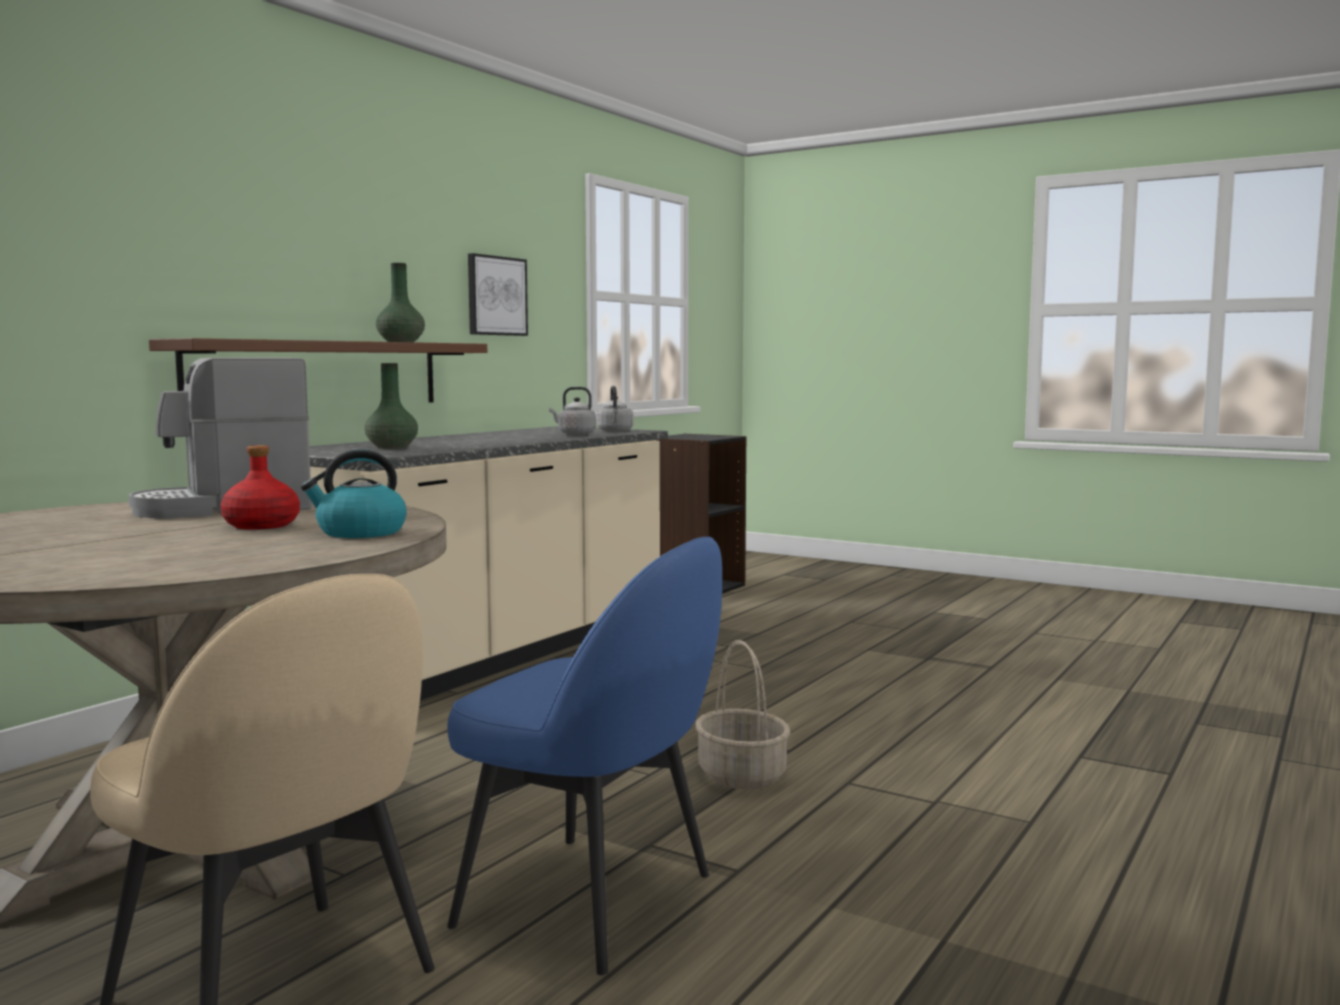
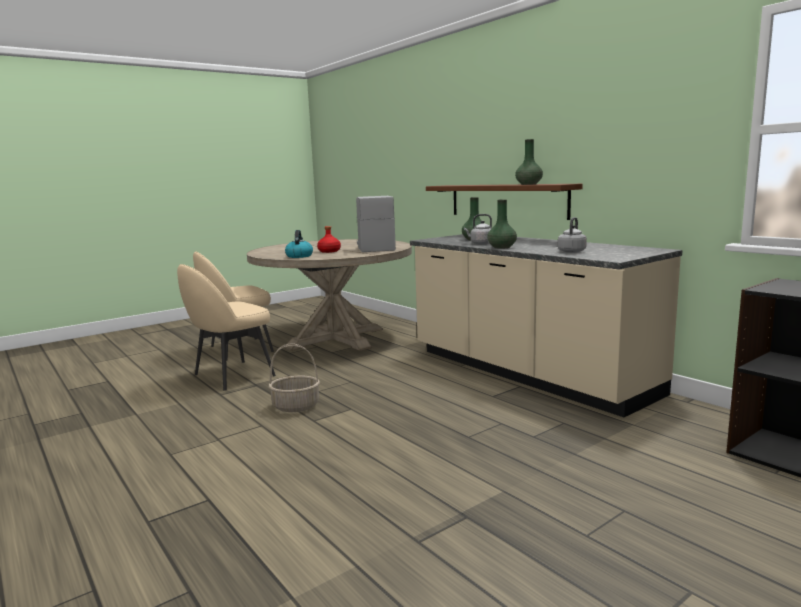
camera: 110 degrees right, 5 degrees up
(496, 296) = (629, 146): picture -> none
(522, 442) = (501, 247): none -> green vase
(591, 901) = (232, 376): blue chair -> beige chair
(615, 431) = (601, 255): grey kettle -> grey kettle (481, 243)

